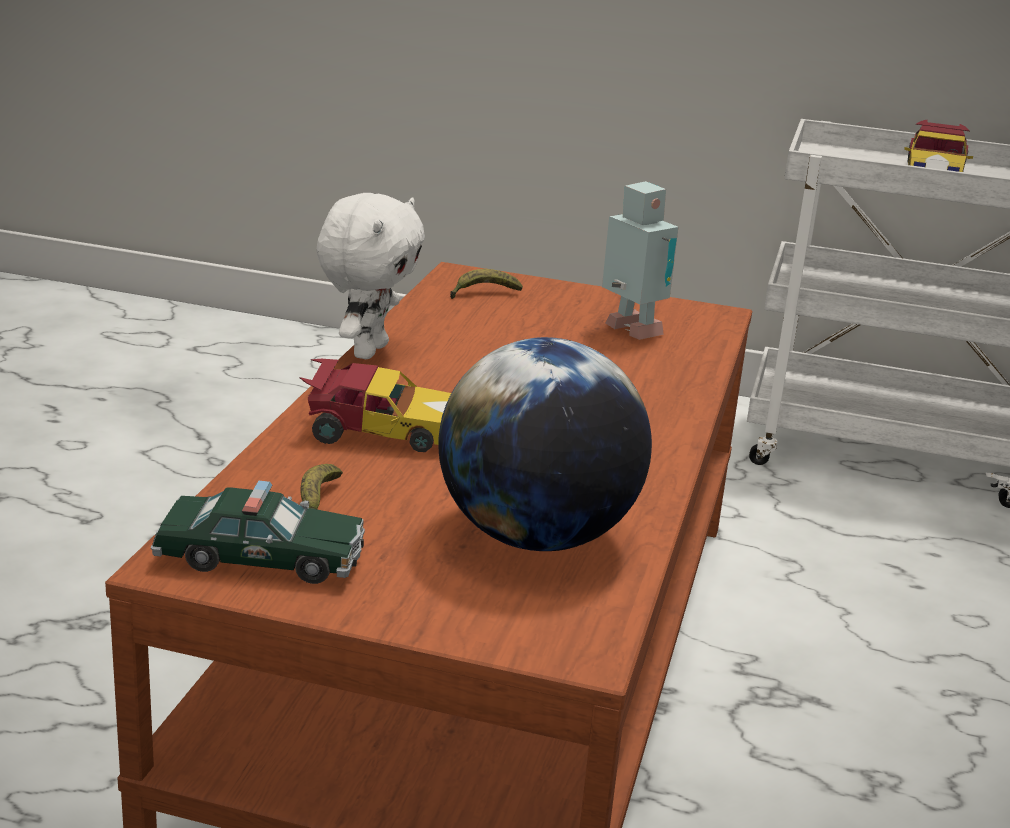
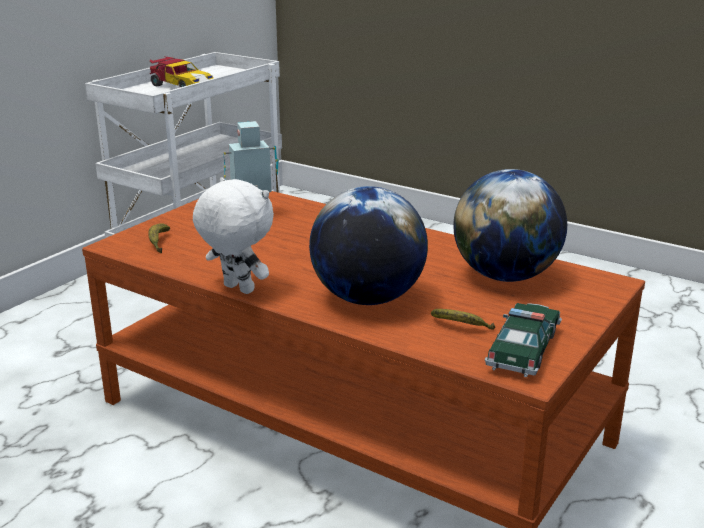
camera: 70 degrees left, 0 degrees up
(383, 432) = (368, 299): toy car -> globe

